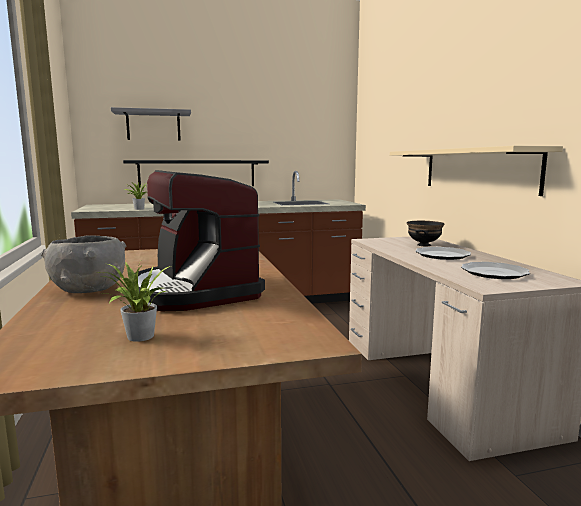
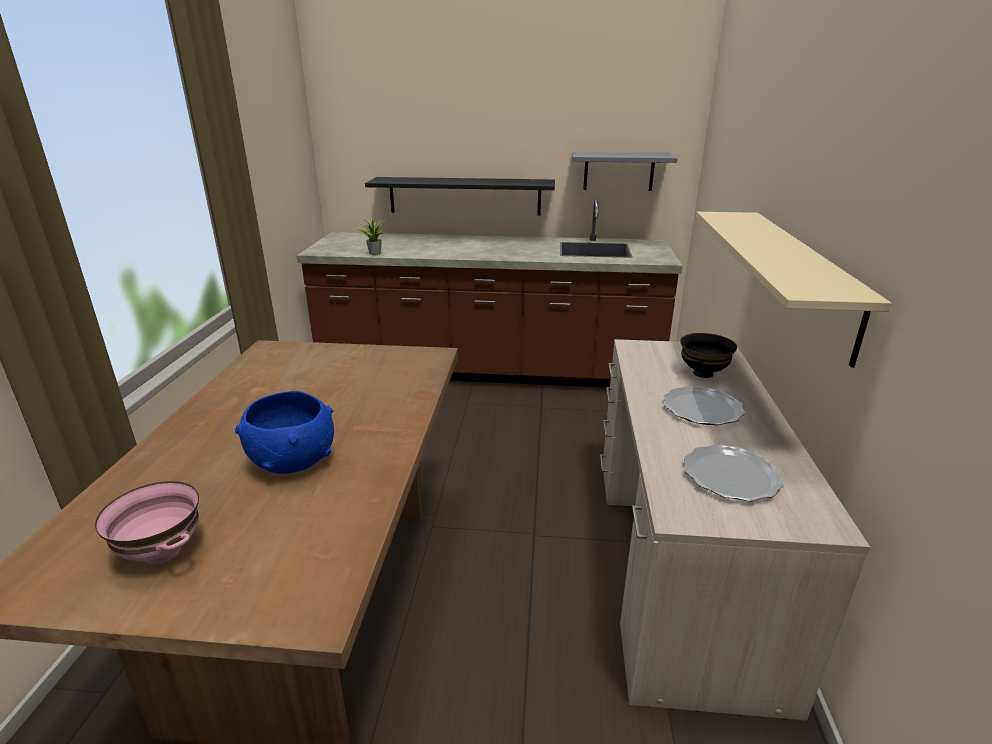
camera: 20 degrees right, 15 degrees up
(88, 290) = (200, 434): grey bowl -> none
(138, 338) = (163, 552): potted plant -> pink bowl
(153, 126) = (409, 130): grey shelf -> grey shelf (618, 171)
(194, 292) = (293, 462): coffee machine -> blue bowl

